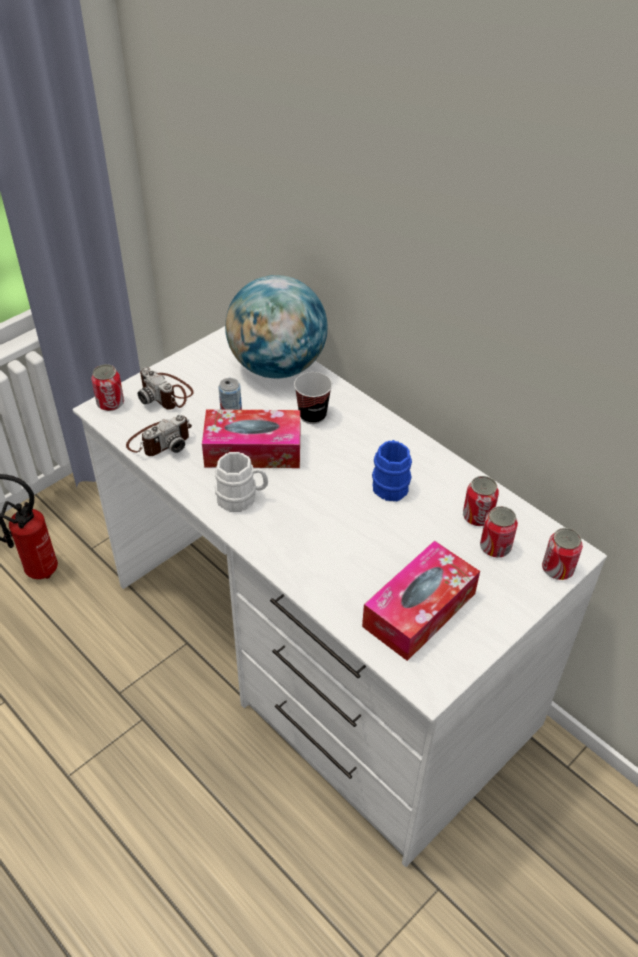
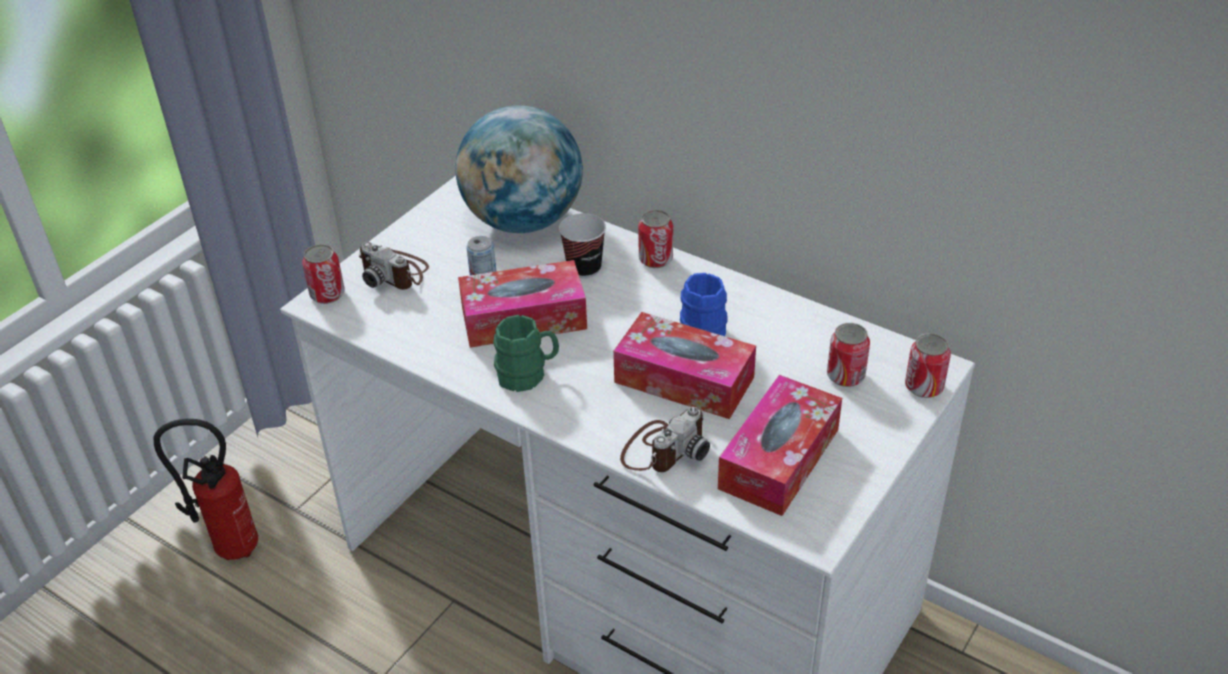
camera: 10 degrees left, 5 degrees down
(160, 441) = (404, 327): camera -> camera (663, 448)
(242, 498) = (528, 374): white mug -> green mug
(363, 526) = (684, 380): none -> tissue box
(477, 516) = (815, 346): can -> can (655, 259)

